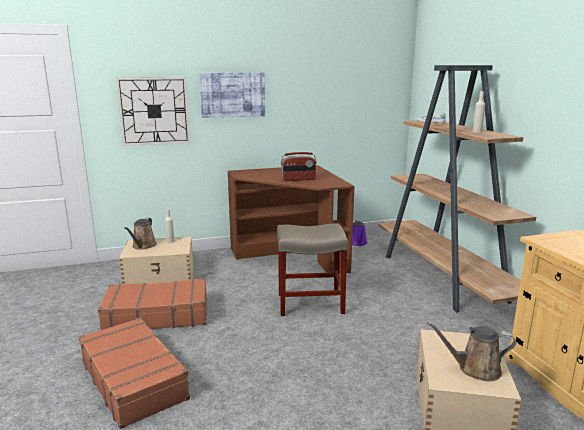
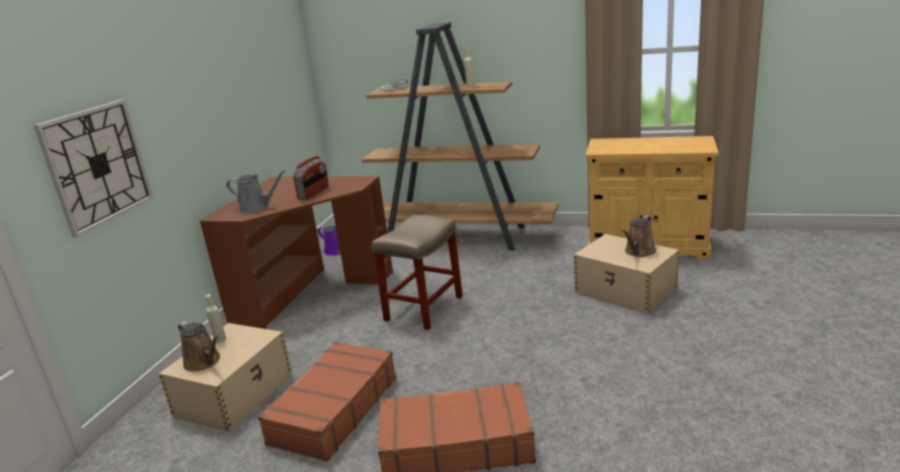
camera: 55 degrees left, 5 degrees up
(232, 94) = (176, 111): picture -> none
(258, 175) = (257, 208): none -> grey watering can

